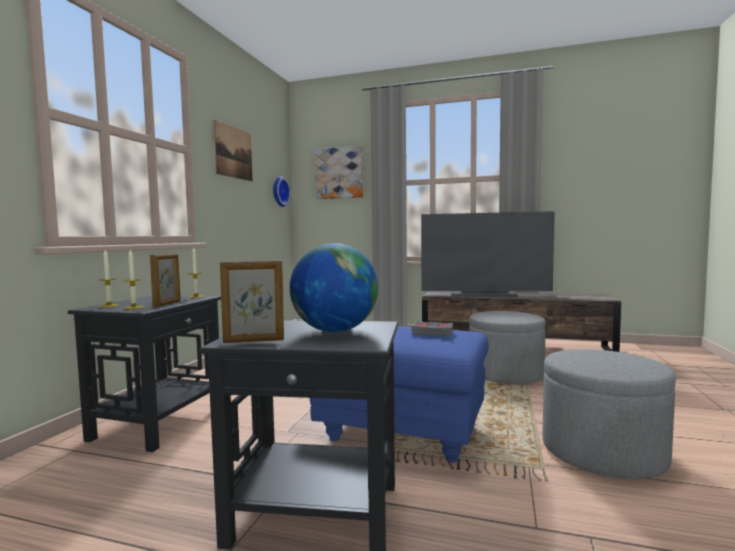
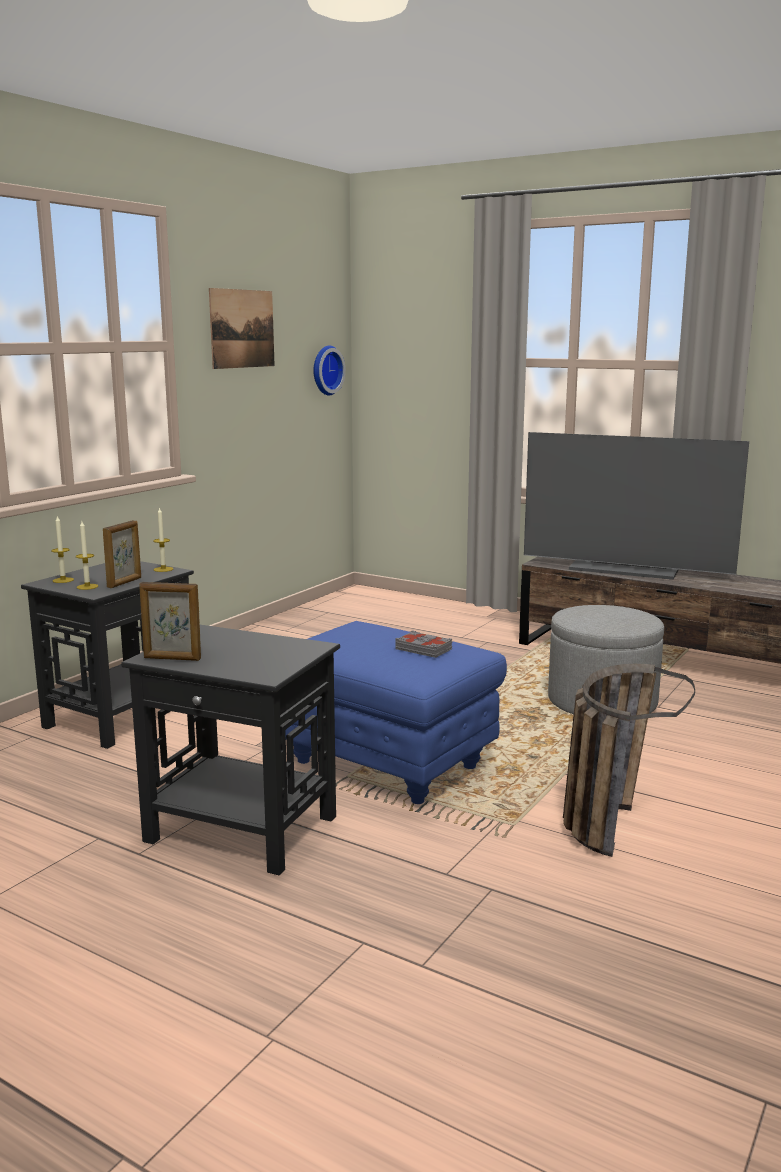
camera: 15 degrees right, 10 degrees up
(335, 331) = (257, 653): globe -> none
(339, 173) = (425, 338): picture -> none
(603, 452) = (609, 819): grey ottoman -> basket

